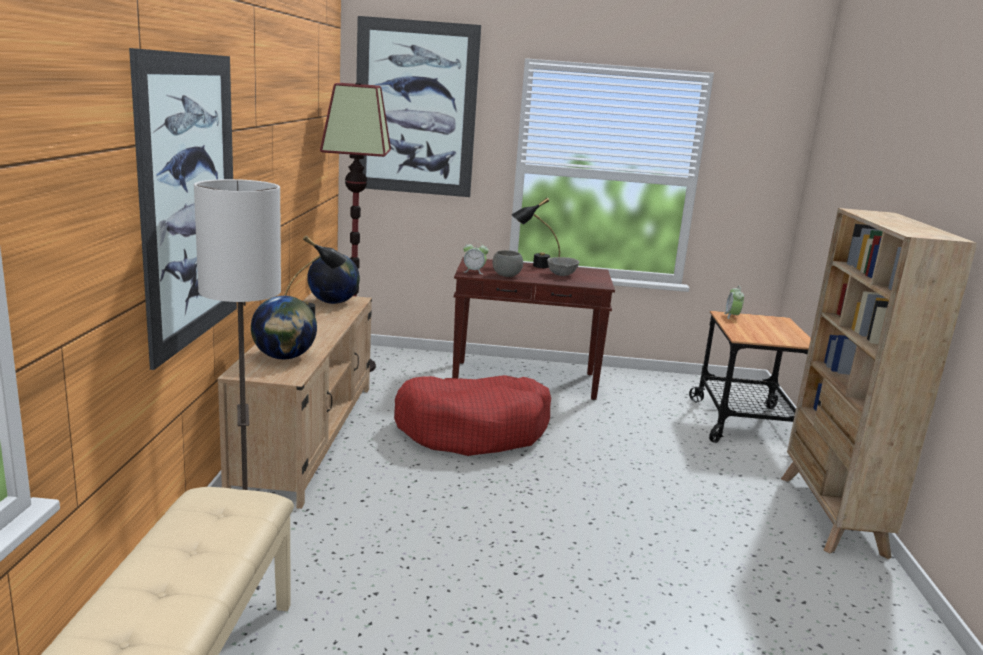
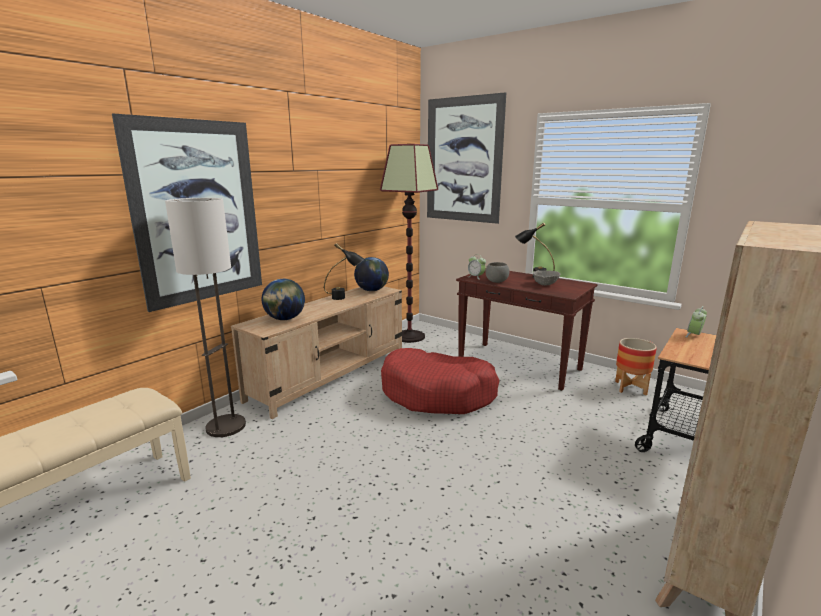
camera: 35 degrees right, 0 degrees up
(651, 384) = (630, 388): none -> planter

